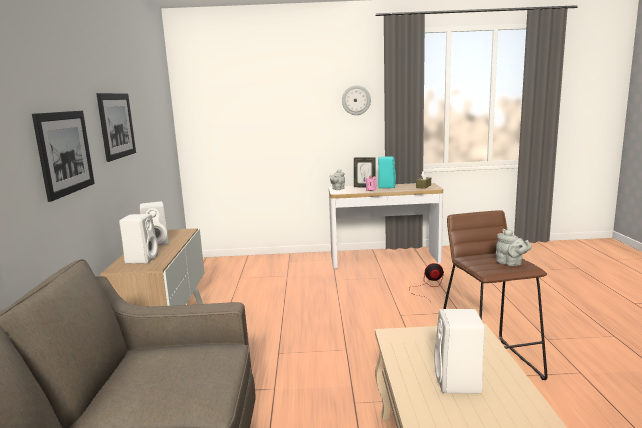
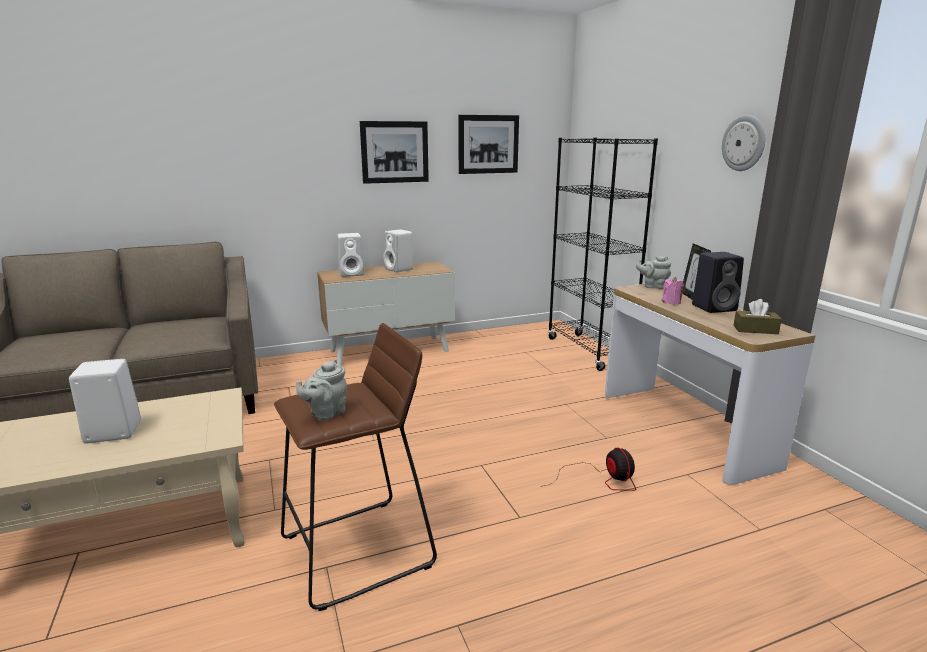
camera: 70 degrees right, 5 degrees up
(65, 152) = (290, 168): picture -> picture (488, 144)
(263, 260) = (588, 352): none -> black bookcase
(386, 186) = (715, 308): turquoise speaker -> black speaker

